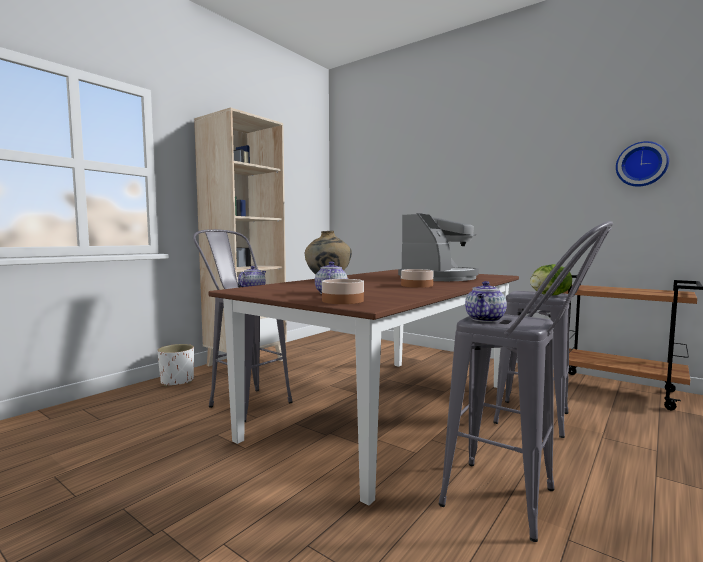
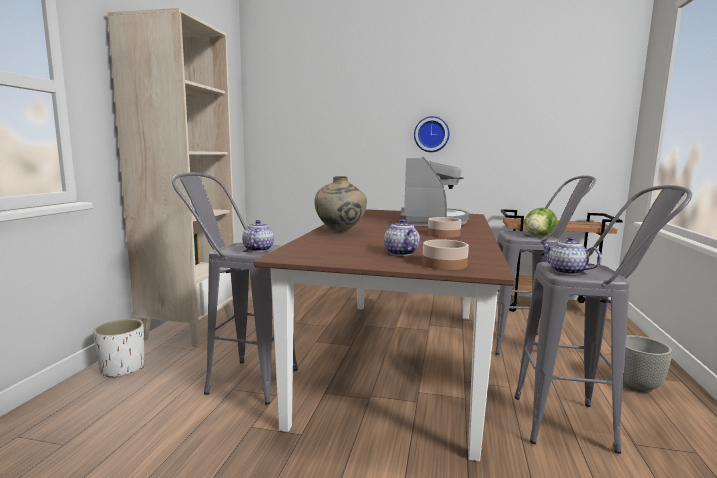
camera: 25 degrees left, 5 degrees up
(485, 319) = (566, 271): teapot -> teapot turned 135 degrees clockwise
(641, 164) = (566, 114): wall clock -> wall clock (431, 134)
(647, 487) = (638, 386): none -> planter

